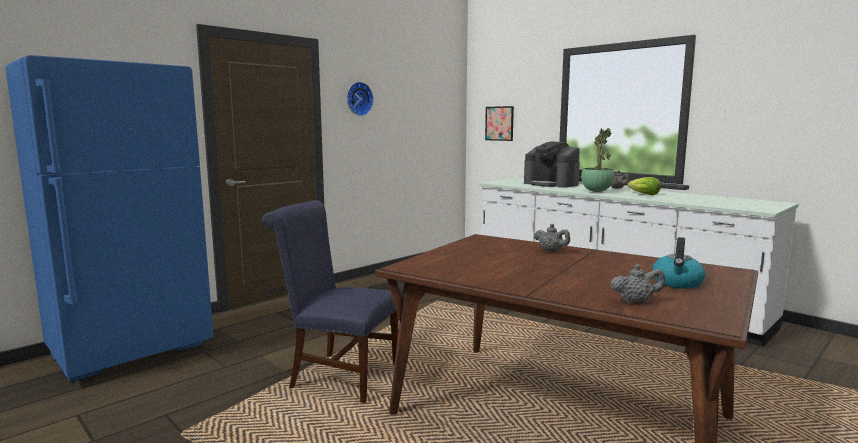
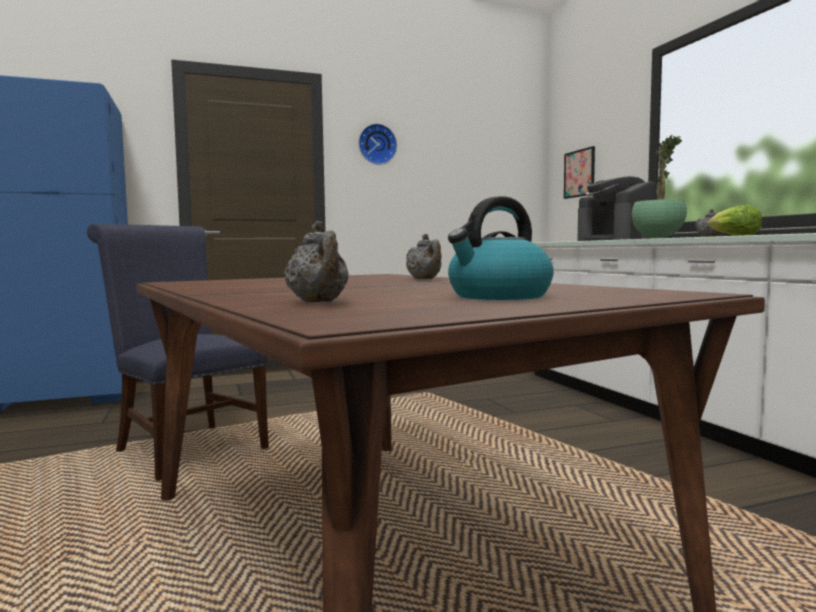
camera: 25 degrees right, 5 degrees down
(636, 301) = (318, 303): grey teapot -> grey teapot turned 45 degrees clockwise

